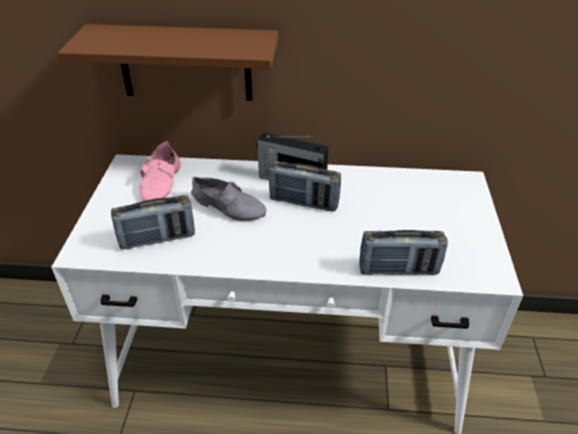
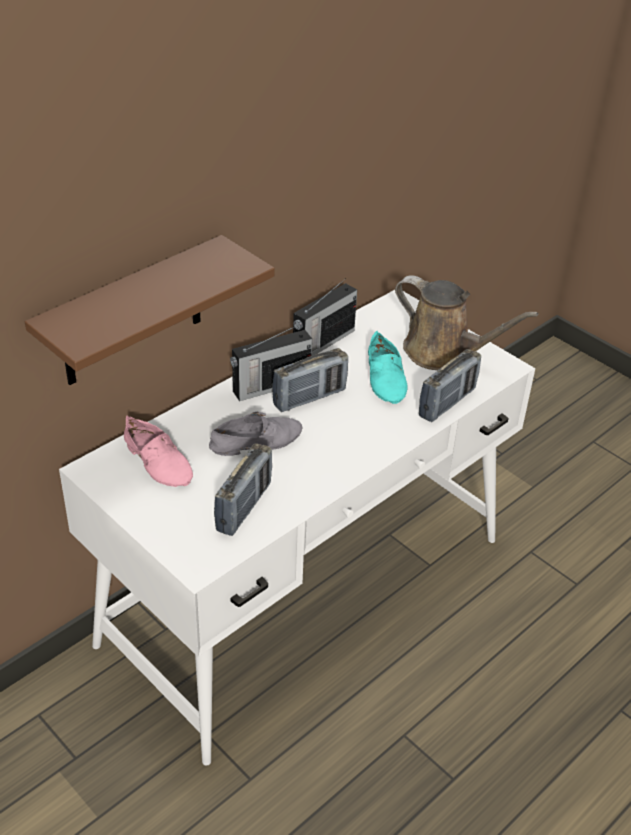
camera: 50 degrees left, 0 degrees up
(367, 175) = (322, 343): none -> radio
(378, 223) = (387, 378): none -> turquoise shoe
(452, 233) = (443, 352): none -> brown watering can

